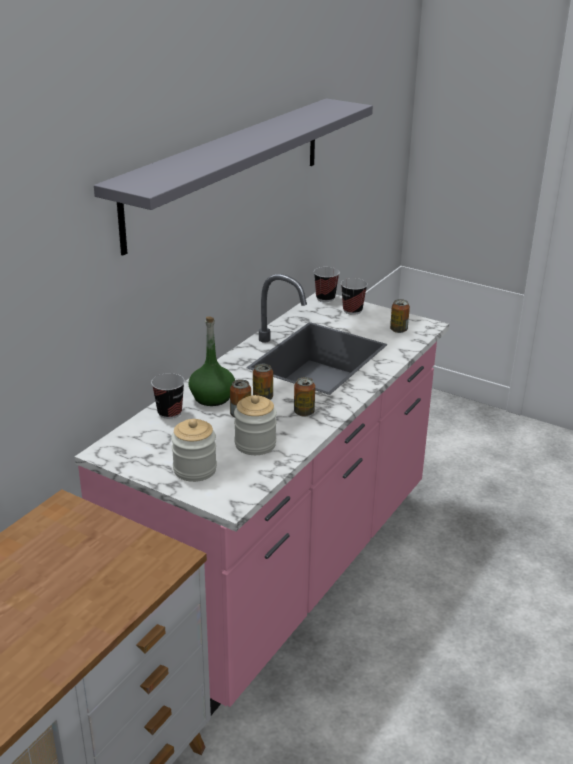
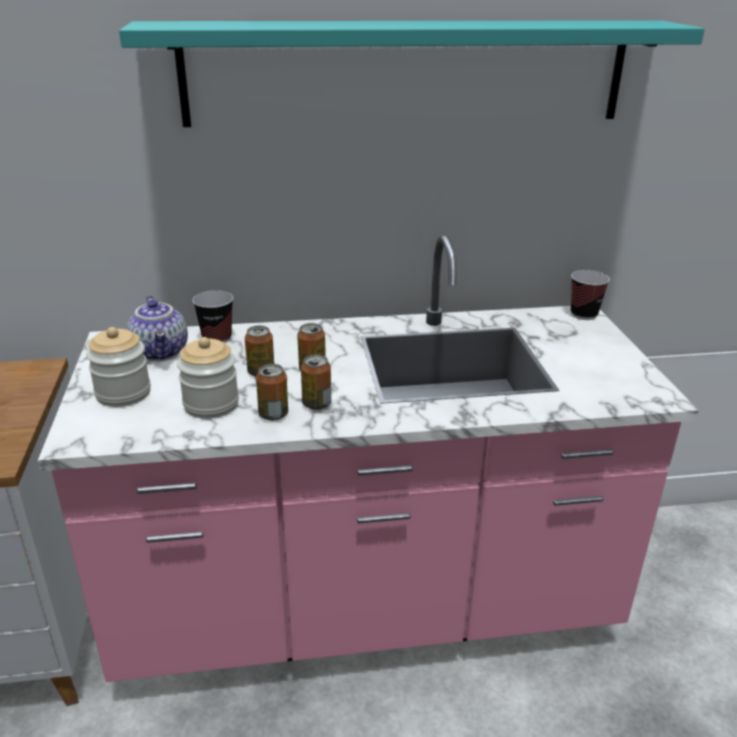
camera: 50 degrees right, 0 degrees up
(157, 438) = (162, 352): none -> teapot
(212, 397) = (275, 345): green bottle -> none
(228, 169) = (407, 73): grey shelf -> turquoise shelf
(352, 310) = (590, 339): cup -> none
(398, 330) = (607, 383): can -> can (273, 414)

